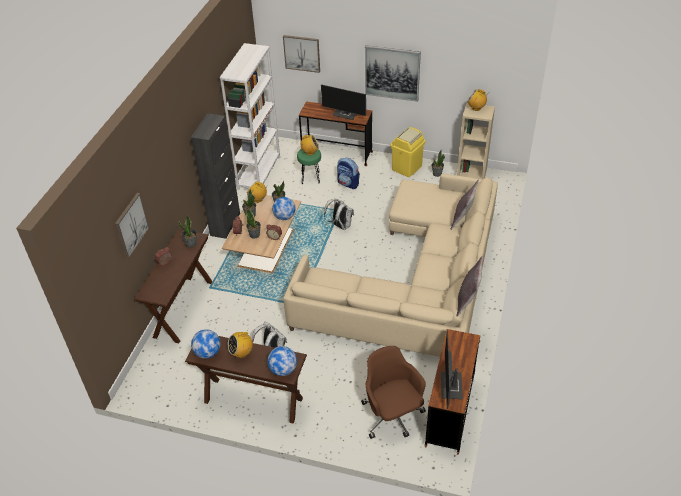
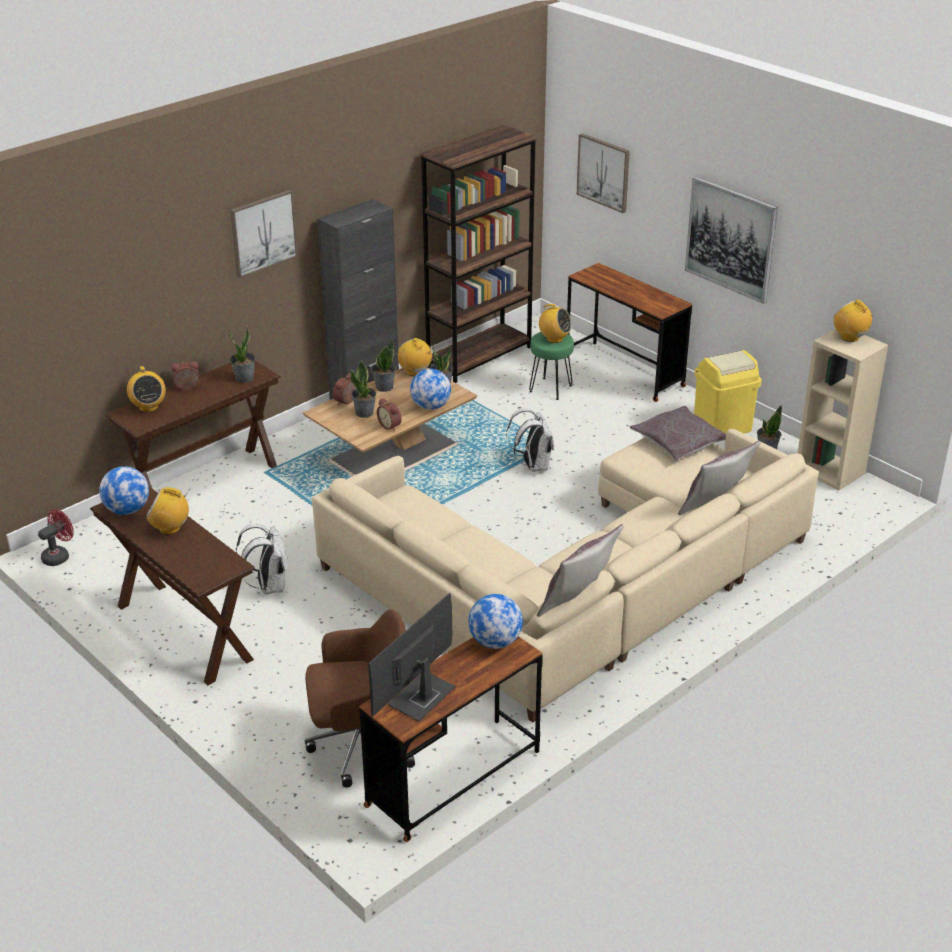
camera: 30 degrees right, 10 degrees down
(131, 225) = (131, 292): picture -> picture (263, 233)
(142, 389) = (59, 556): none -> red fan
(155, 284) = (148, 407): none -> radio
(259, 173) = (479, 357): white bookcase -> brown bookcase
(283, 370) = (201, 571): globe -> globe (495, 642)
(346, 114) = (643, 296): monitor -> none
(348, 184) = (602, 415): backpack -> none
(392, 416) = (358, 743): brown office chair -> brown office chair turned 75 degrees clockwise
(416, 188) = (679, 441): none -> grey pillow

